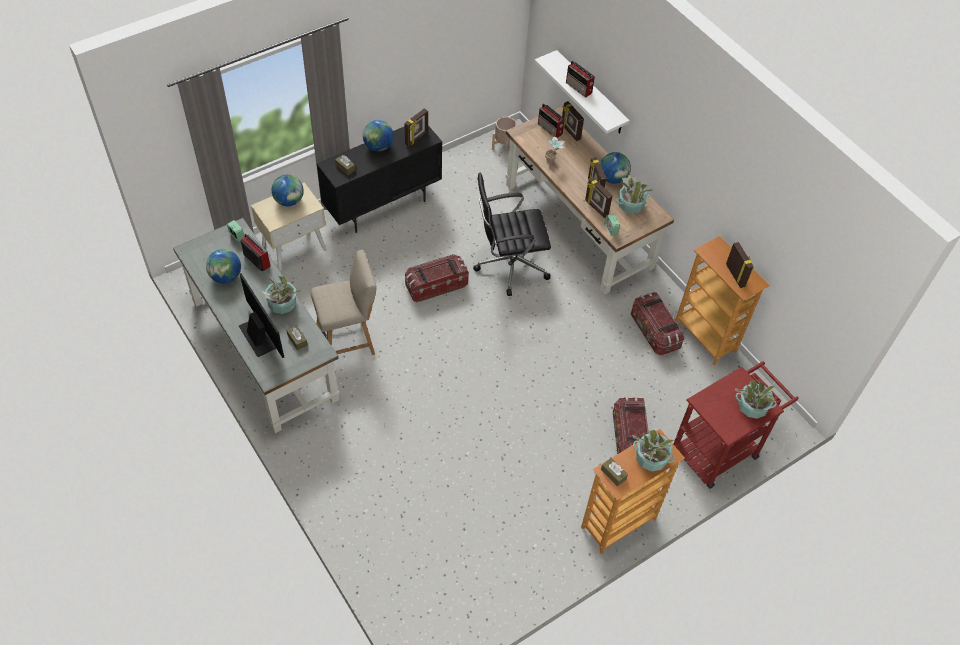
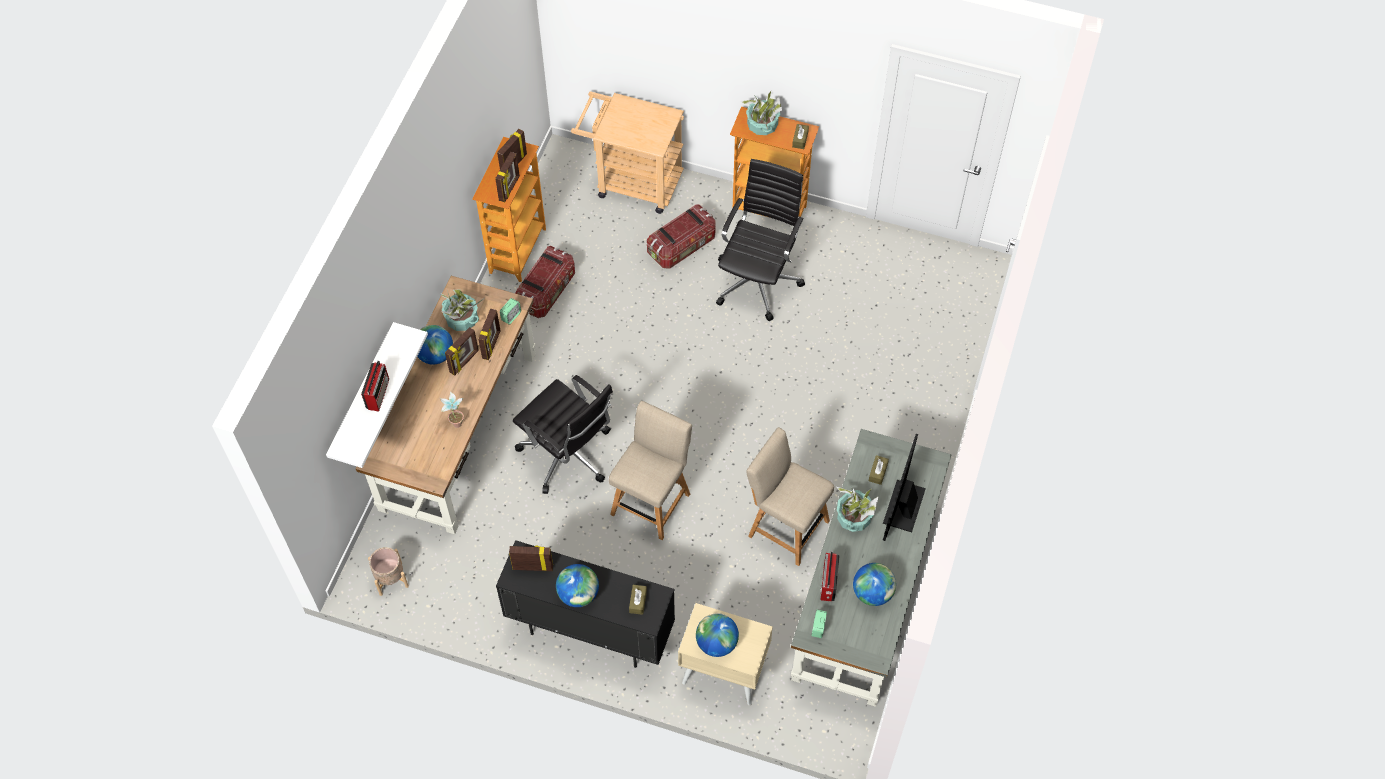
camera: 125 degrees left, 5 degrees up
(436, 285) = (652, 501): storage box -> beige chair
(550, 129) = (405, 454): radio -> none
(556, 466) = (758, 280): none -> black office chair
(570, 132) = (394, 433): picture frame -> picture frame (510, 188)
(720, 448) = (632, 182): red cart -> beige cart
(752, 407) = (630, 112): potted plant -> none

